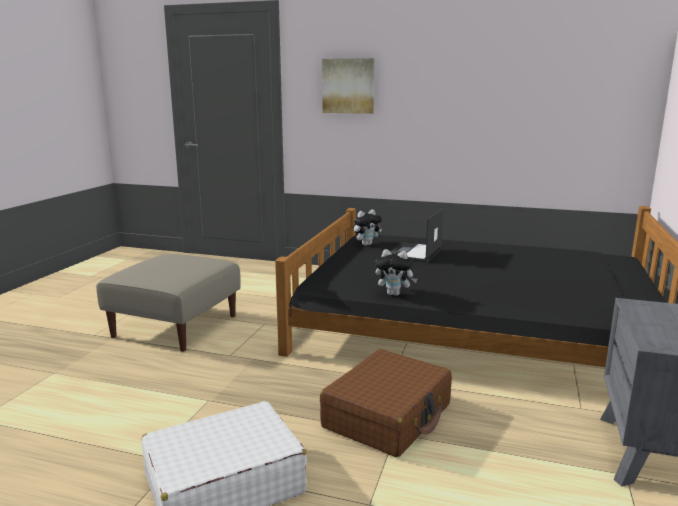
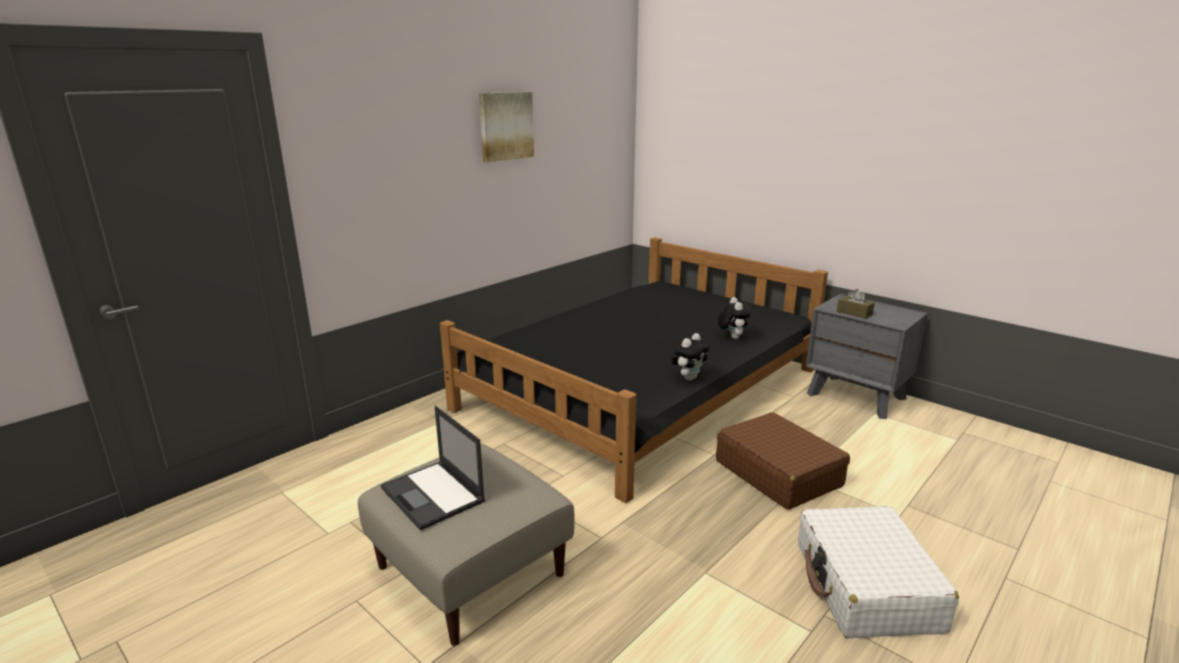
camera: 65 degrees left, 5 degrees up
(348, 86) = (386, 162): picture -> picture (505, 126)
(366, 244) = (523, 354): plush toy -> plush toy (732, 337)
(414, 253) = (580, 341): laptop -> laptop (433, 495)
(645, 318) = (854, 313): none -> brown tissue box

